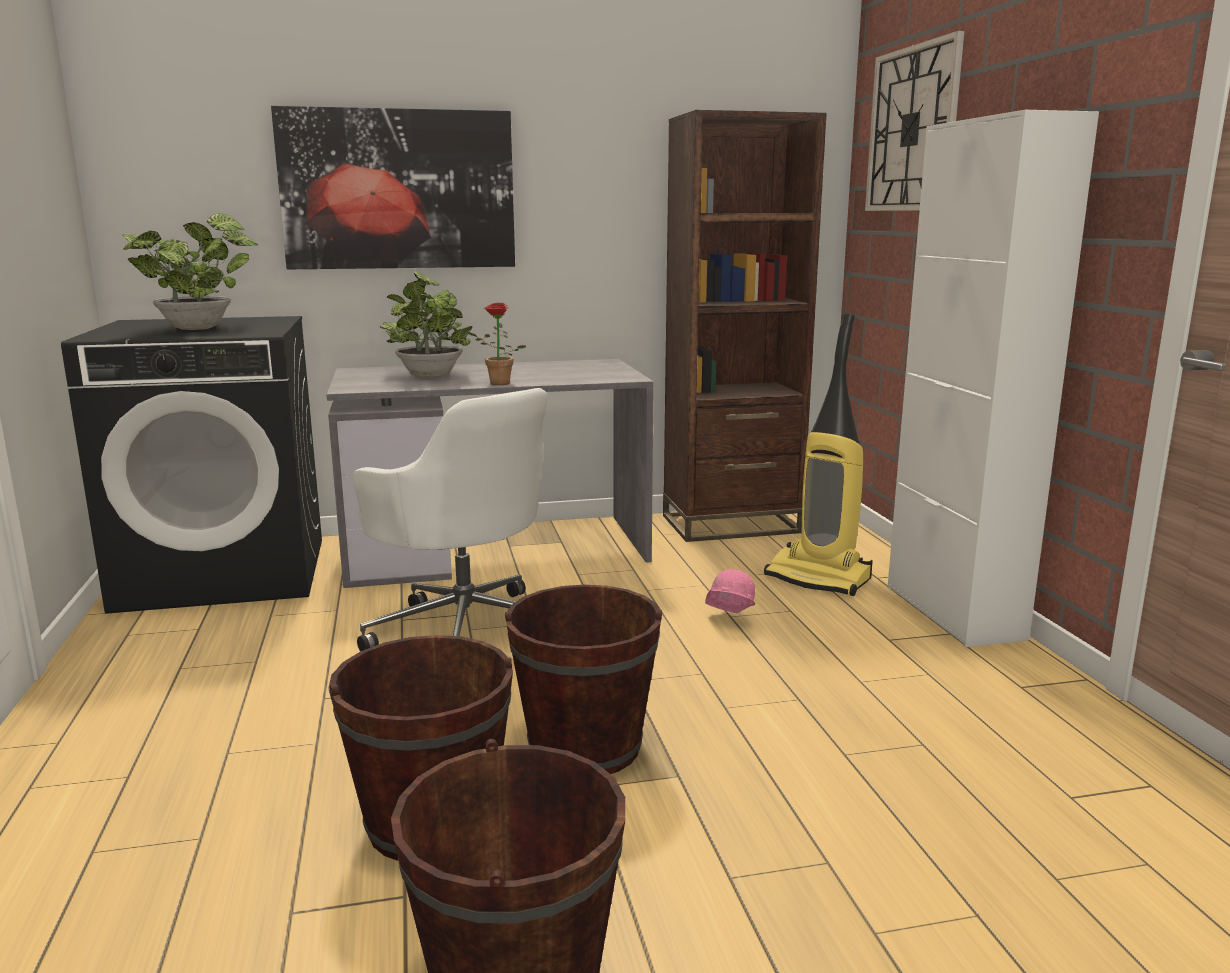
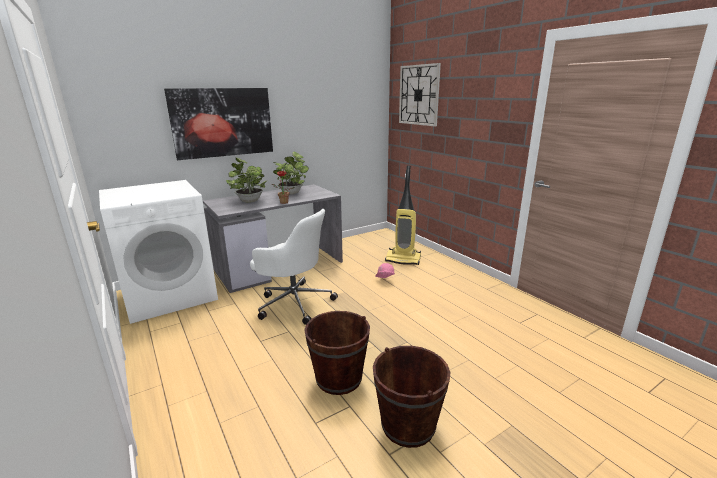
camera: 20 degrees left, 5 degrees up
(201, 327) = (153, 192): potted plant -> potted plant (292, 192)
(226, 573) = (171, 295): black washing machine -> white washing machine
(585, 747) = (370, 338): brown bucket -> none
(731, 524) = (359, 242): brown bookcase -> none
(953, 612) = (452, 265): white cabinet -> none

